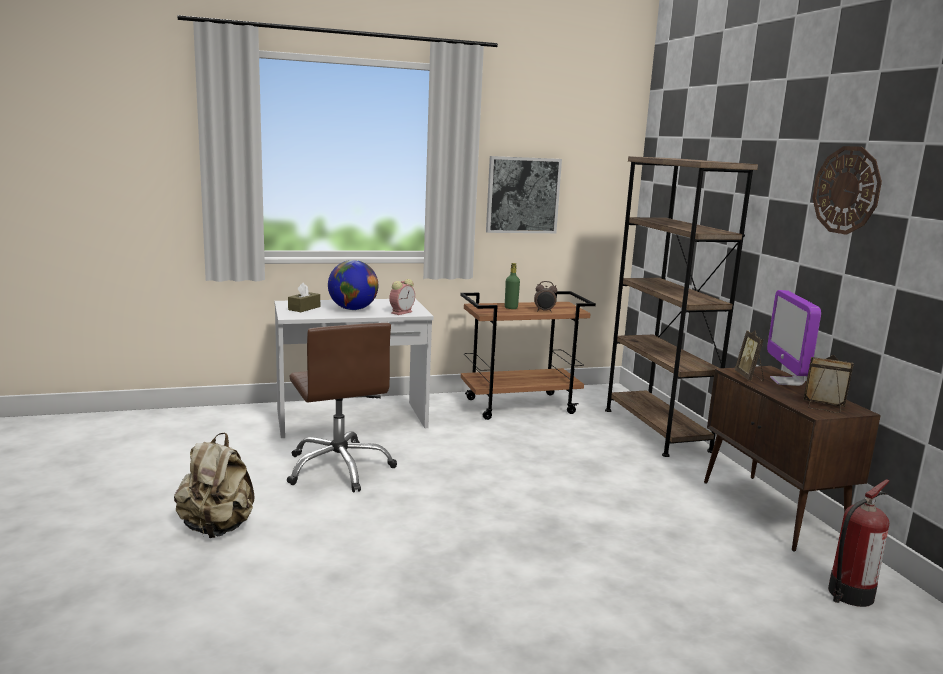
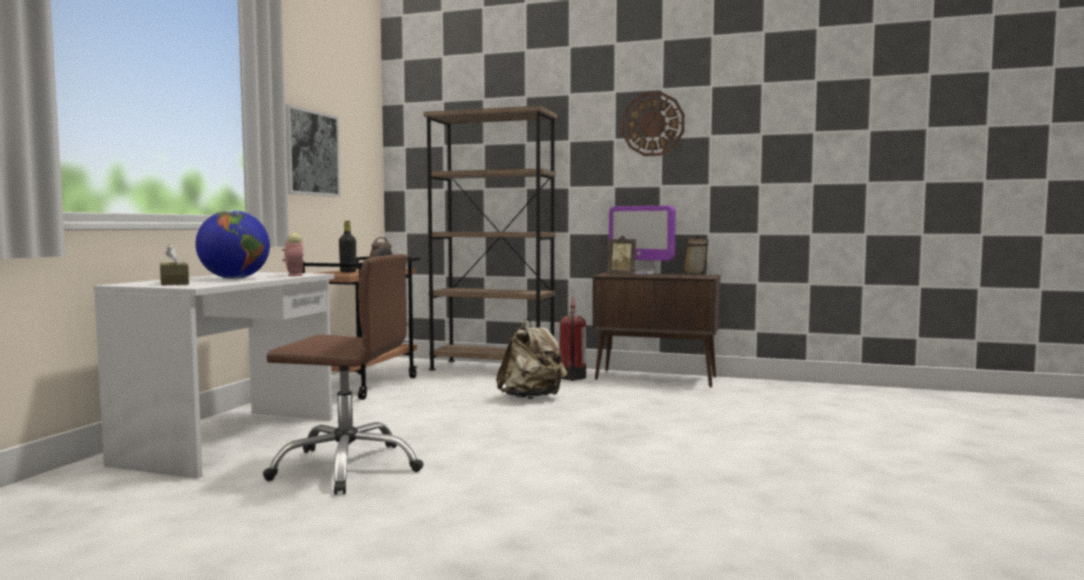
camera: 55 degrees left, 10 degrees down
(217, 528) = (385, 549): beige backpack -> beige backpack (532, 398)
(511, 308) = (348, 272): green bottle -> black bottle
(849, 594) = (771, 391): fire extinguisher -> fire extinguisher (572, 377)

